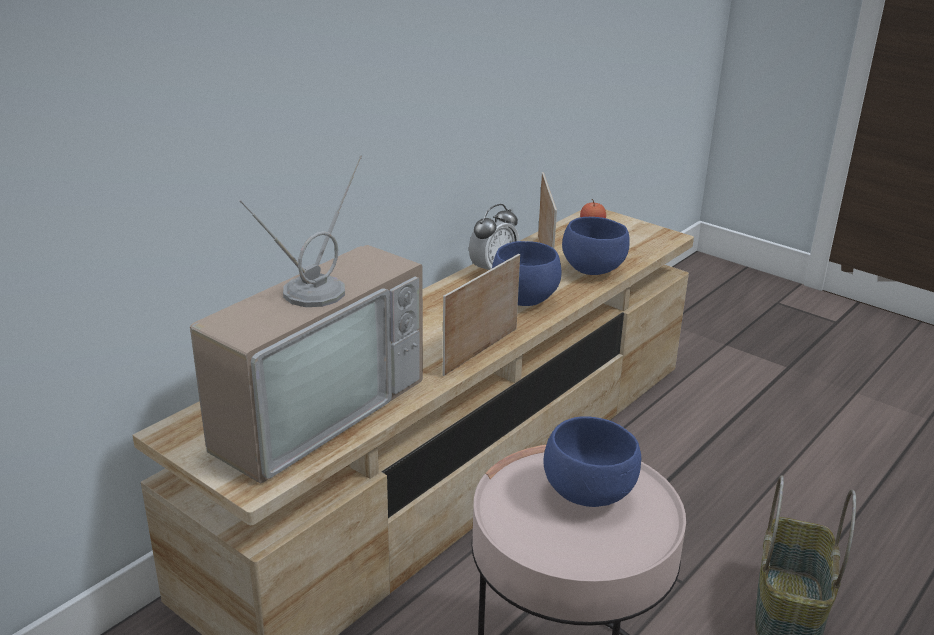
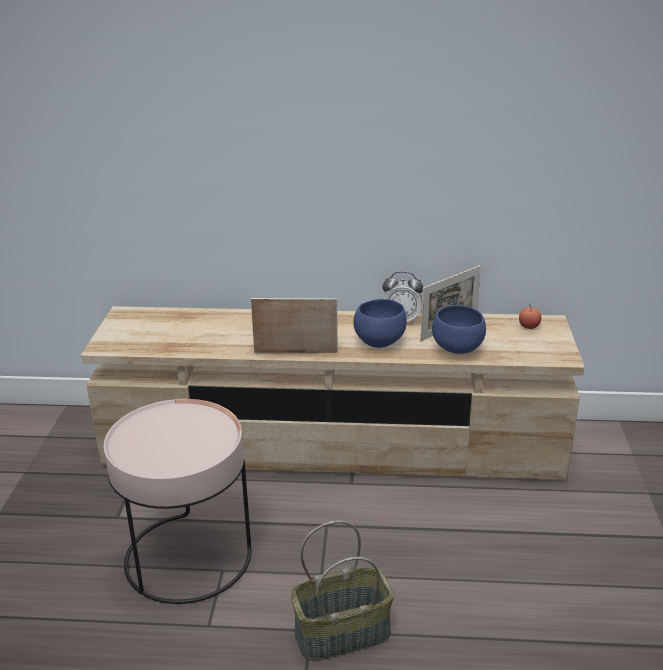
camera: 55 degrees right, 0 degrees up
(311, 408) = (179, 332): television -> none
(589, 494) = (191, 436): blue bowl -> none

